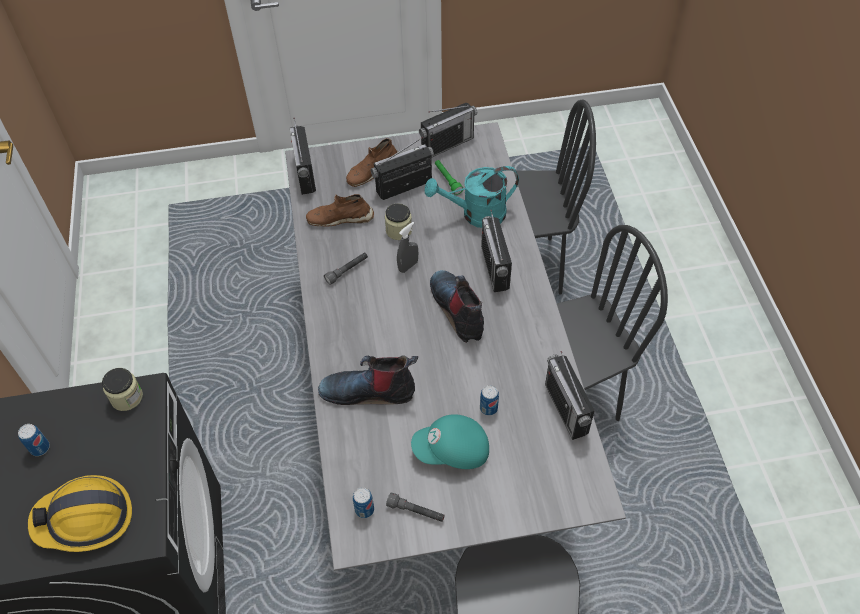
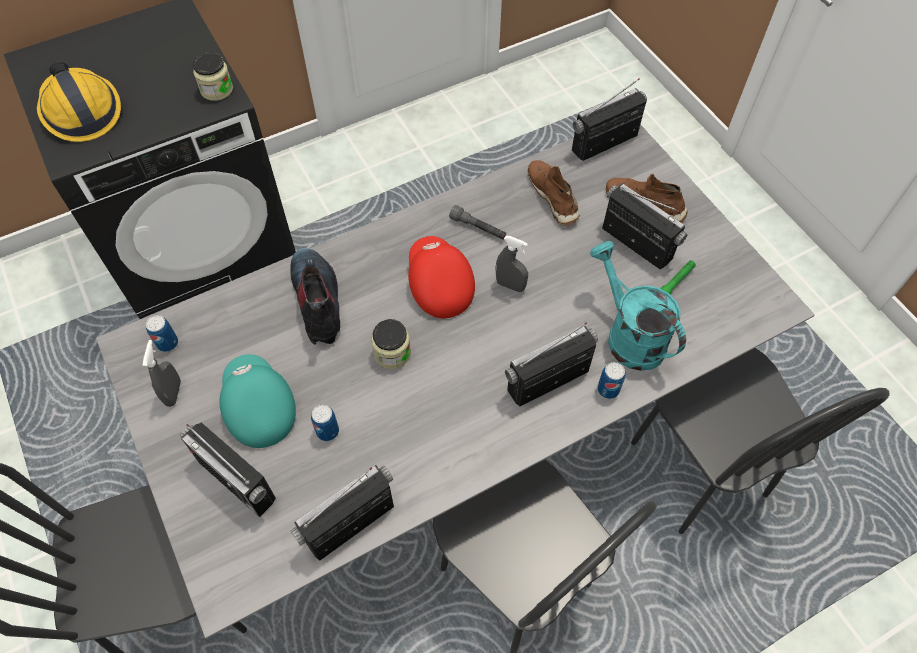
camera: 70 degrees right, 5 degrees up
(40, 448) = (150, 54): can -> can (608, 389)
(389, 309) = (438, 285): none -> red cap
(399, 230) = (562, 259): jar -> jar (392, 353)
(416, 511) = (173, 393): grey flashlight -> grey spray bottle
(447, 144) = (736, 268): radio -> radio (237, 481)
(458, 310) = (463, 358): boot -> none

